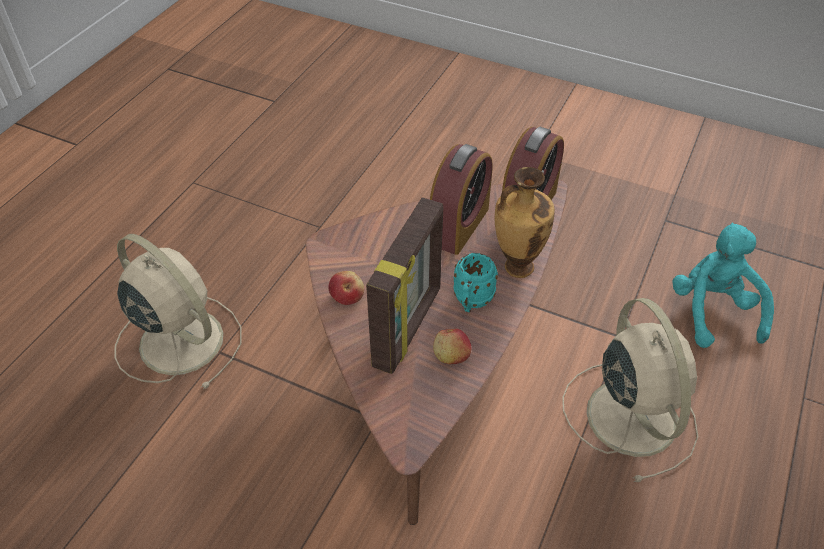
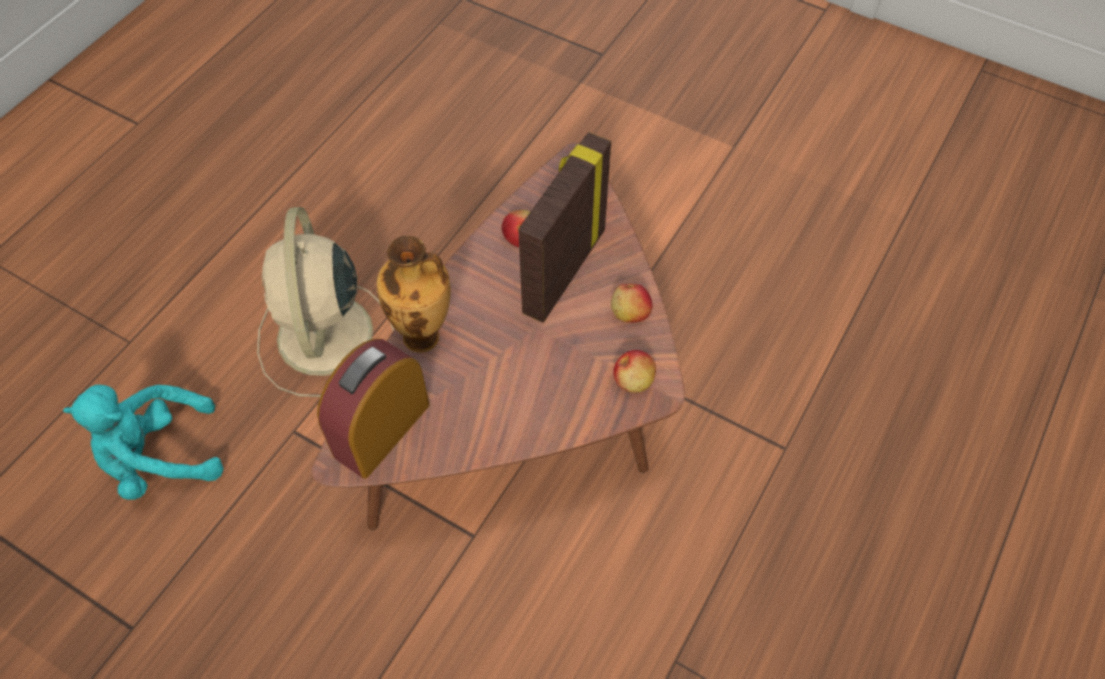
camera: 175 degrees left, 10 degrees up
(179, 339) = (841, 470): beige fan -> none
(345, 248) = (633, 380): none -> apple
(459, 225) = (482, 405): alarm clock -> none
(471, 301) = (488, 296): turquoise mug -> none
(713, 311) = (160, 458): turquoise plush toy -> turquoise plush toy turned 75 degrees clockwise

